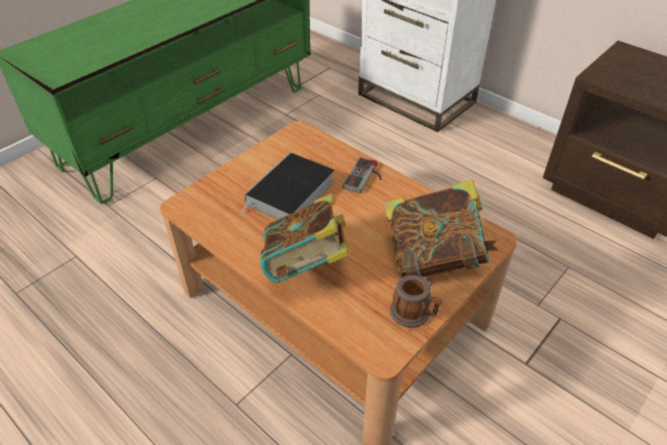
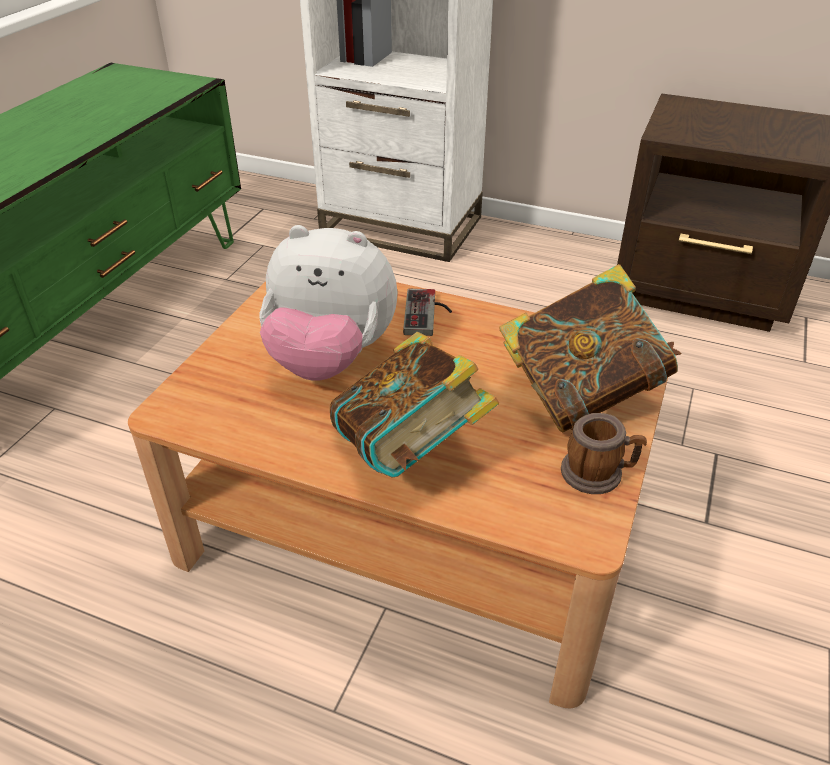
camera: 20 degrees left, 5 degrees down
(290, 194) = (330, 359): book -> plush toy

